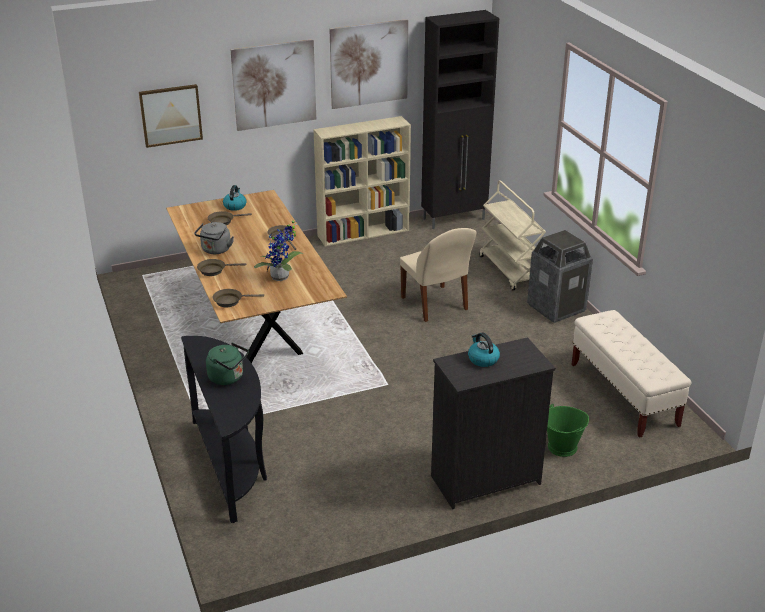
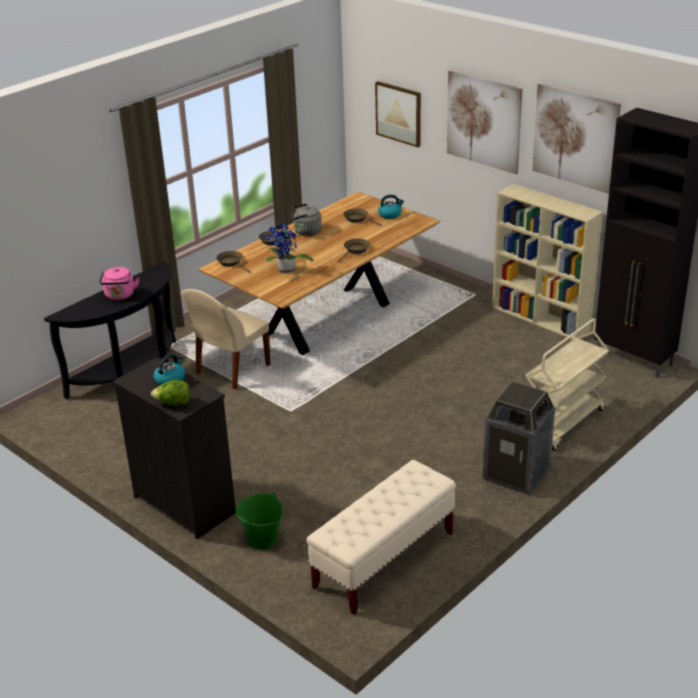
camera: 65 degrees right, 0 degrees up
(228, 377) = (120, 296): green kettle -> pink kettle
(435, 305) = (447, 397): beige chair -> beige chair (231, 370)
(525, 365) = (173, 403): none -> lettuce

